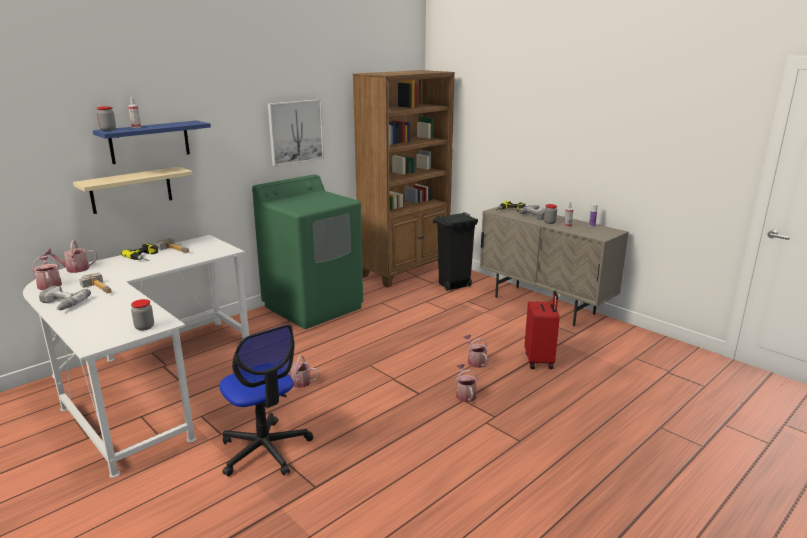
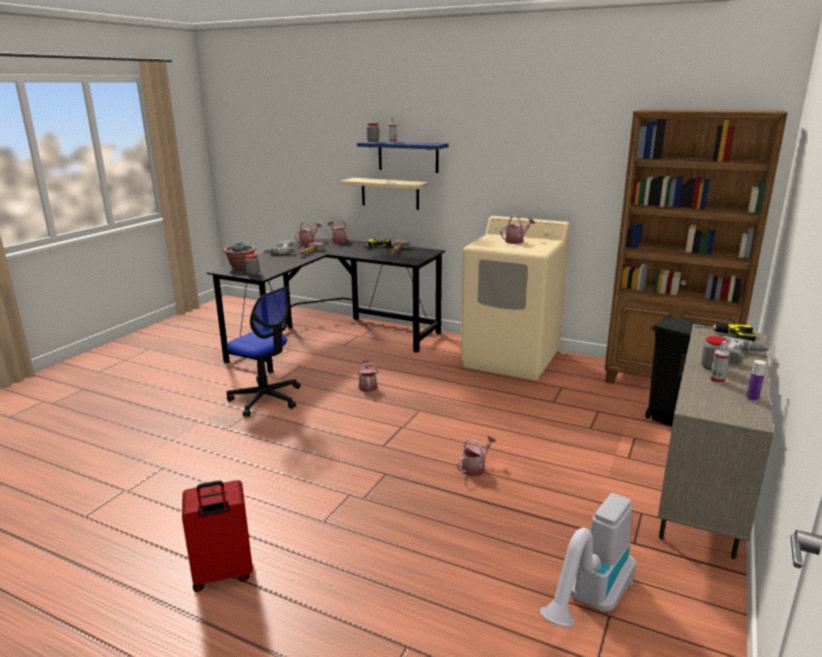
camera: 70 degrees right, 0 degrees up
(96, 332) = (241, 267): none -> potted plant
(146, 383) = (332, 338): white desk -> black desk
(265, 450) = (266, 399): office chair -> office chair turned 90 degrees counterclockwise
(295, 132) = (553, 170): picture -> none
(313, 307) = (511, 358): green washing machine -> beige washing machine
(465, 394) = (397, 472): watering can -> watering can (516, 241)
(540, 361) = (517, 516): red suitcase -> red suitcase (223, 575)
(625, 360) = (589, 603): none -> vacuum cleaner

